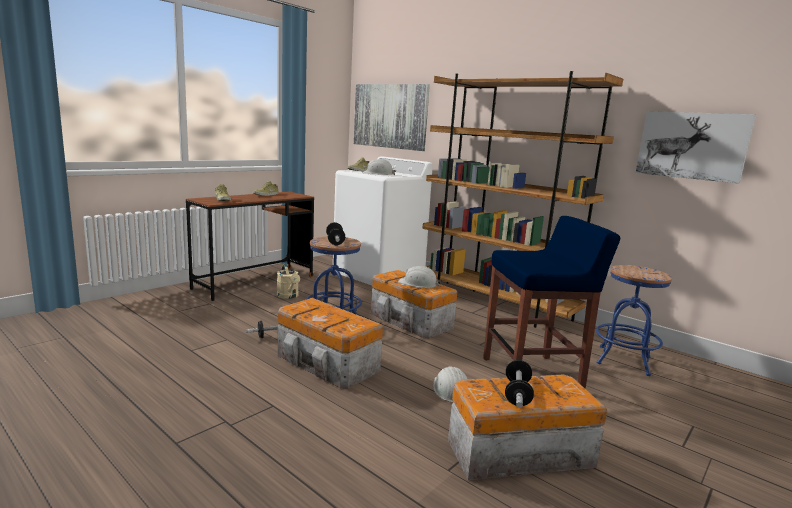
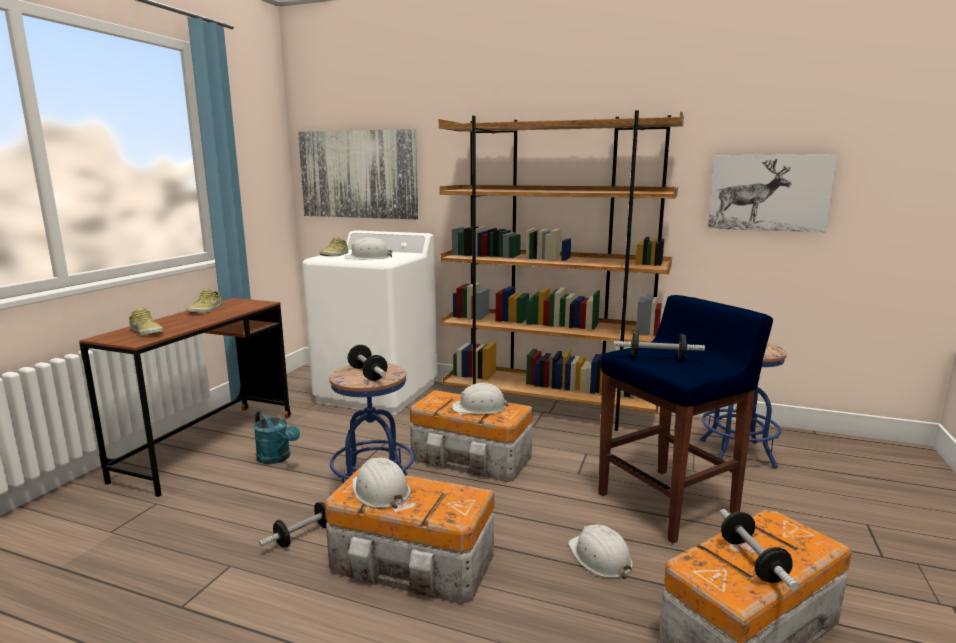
camera: 20 degrees left, 0 degrees up
(289, 296) = (277, 458): beige watering can -> turquoise watering can
(312, 310) = (380, 491): none -> white hard hat
(528, 257) = (657, 358): none -> dumbbell

